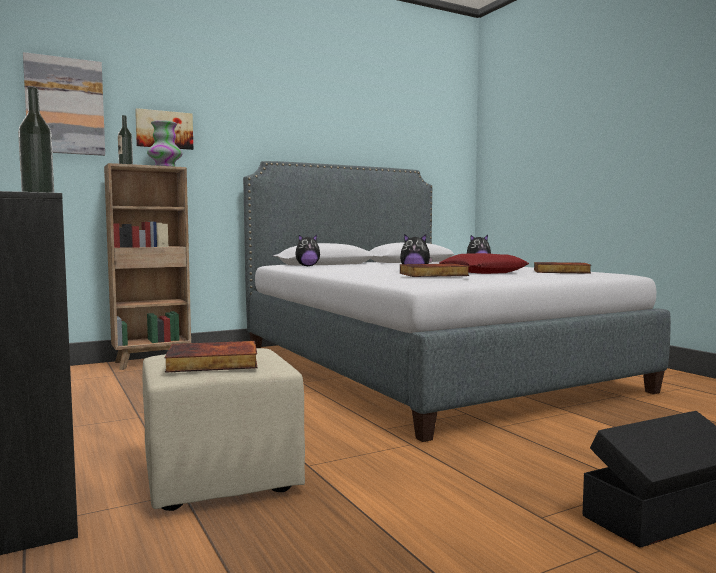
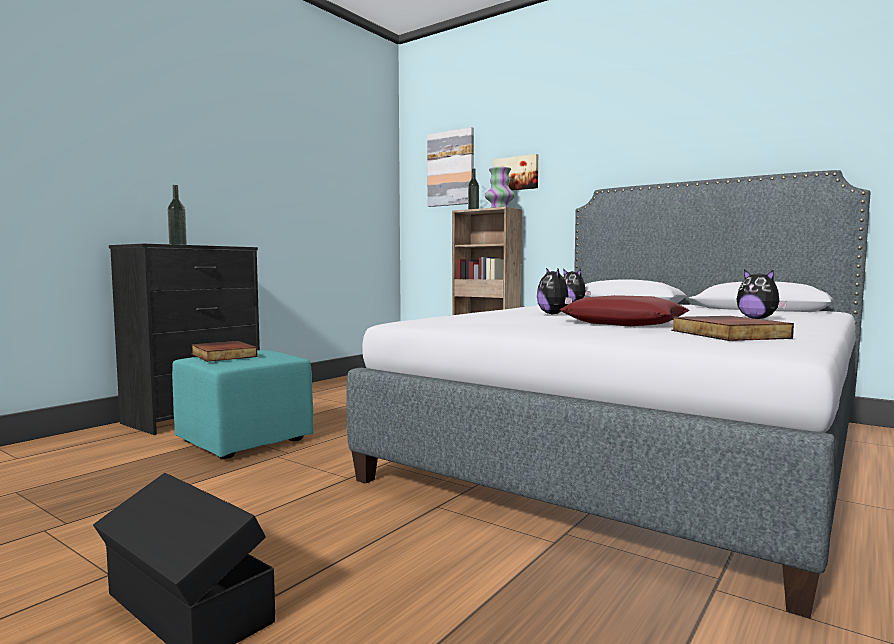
camera: 65 degrees right, 0 degrees up
(219, 477) = (245, 441): beige ottoman -> turquoise ottoman
(433, 274) = (487, 316): book -> none

